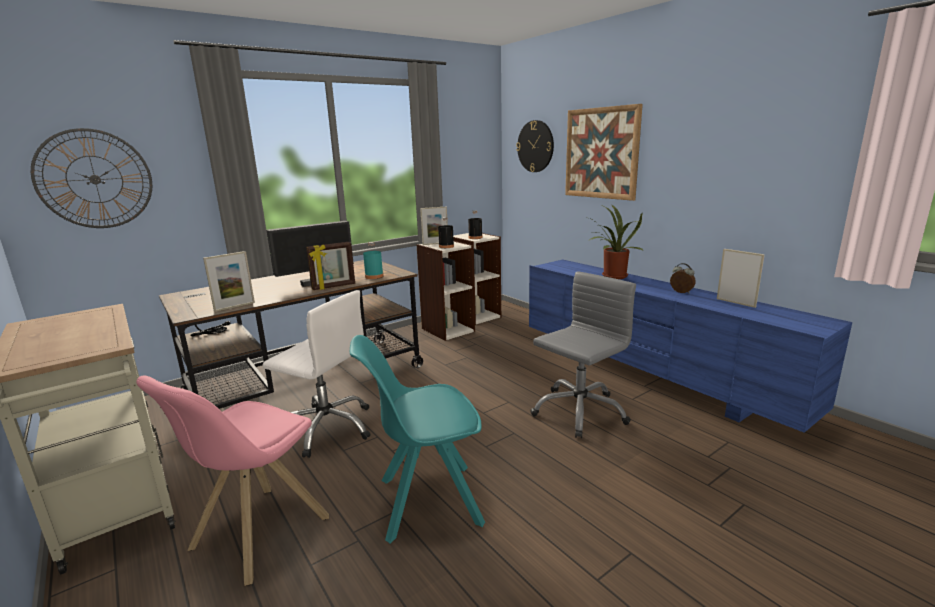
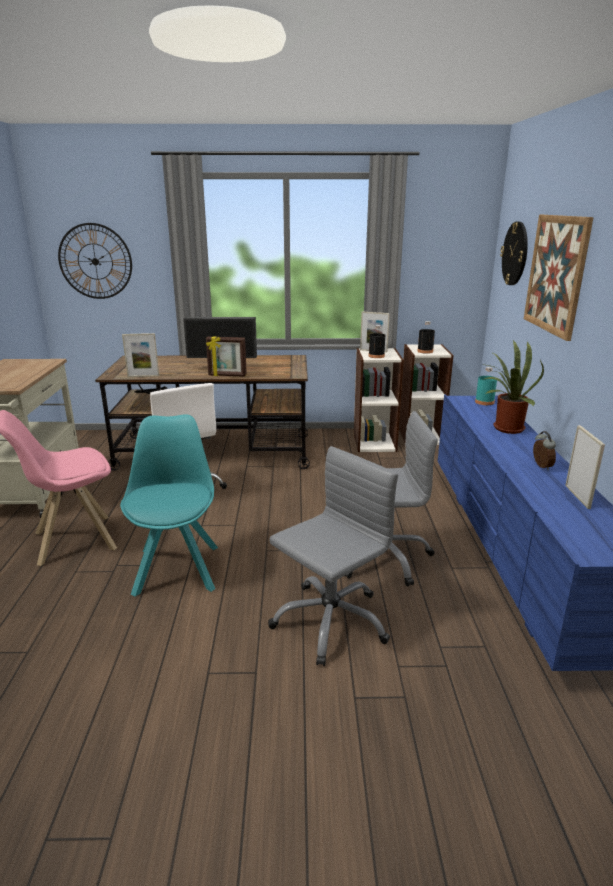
camera: 35 degrees right, 5 degrees up
(374, 276) = (271, 373): turquoise bottle -> turquoise bottle (484, 402)
(427, 501) = (178, 568): turquoise chair -> turquoise chair turned 60 degrees clockwise
(618, 477) = (330, 621): none -> grey office chair

